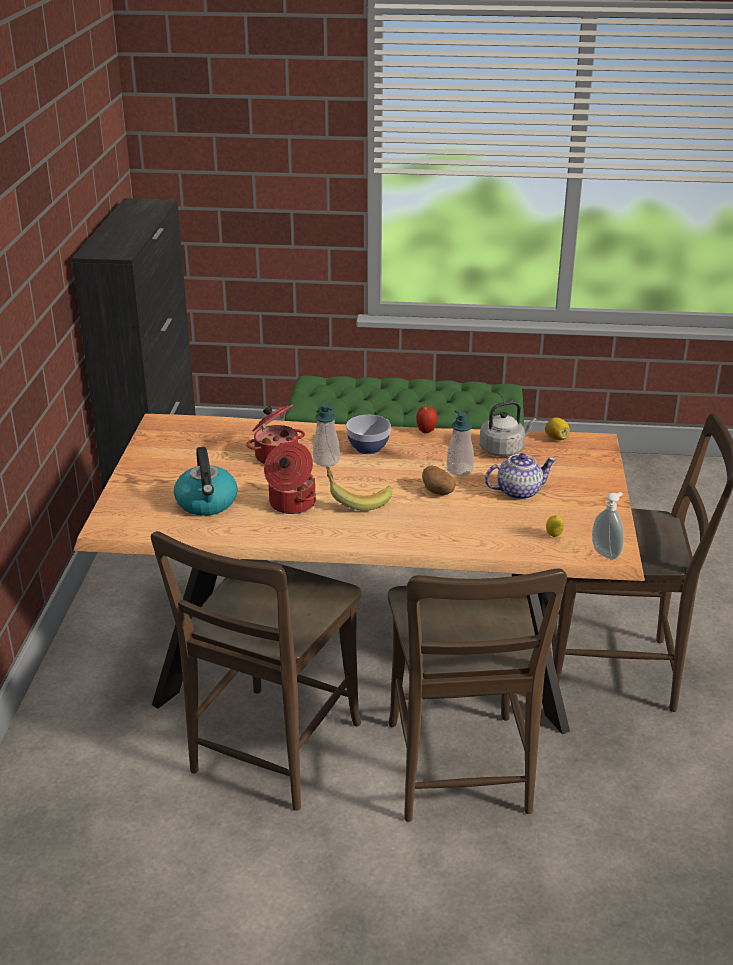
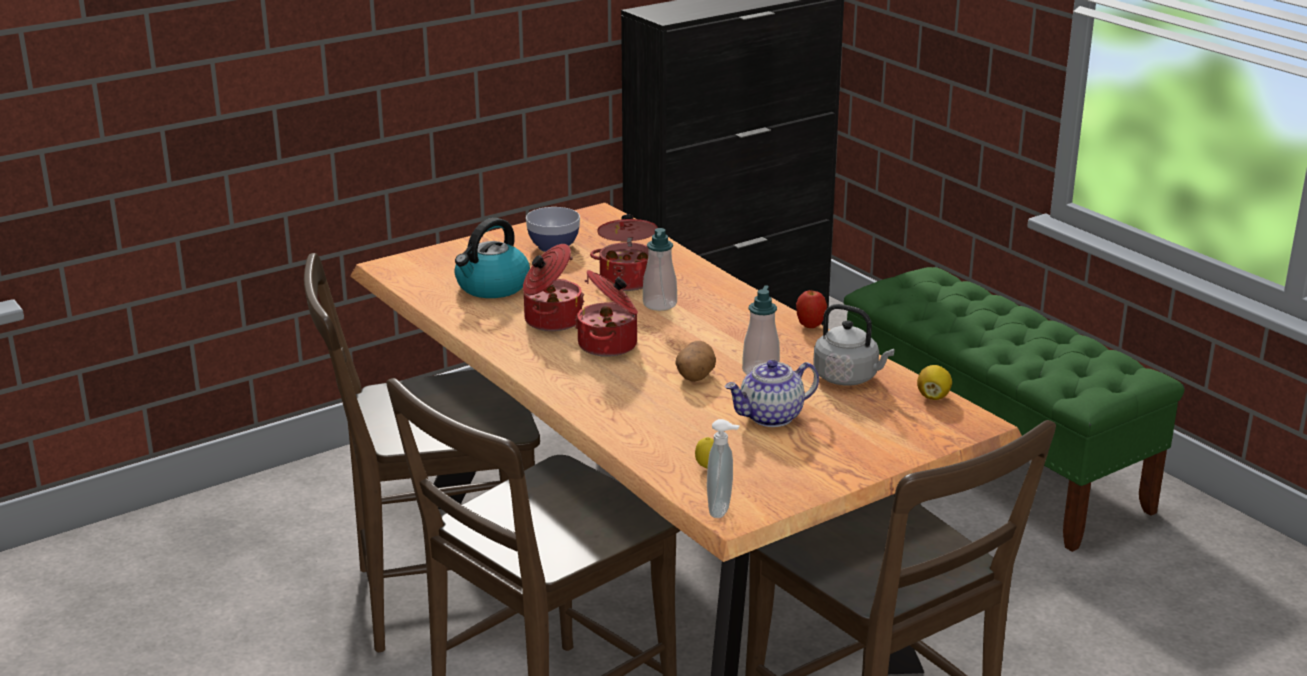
camera: 50 degrees right, 5 degrees down
(356, 500) = (609, 345): banana -> cooking pot
(368, 448) = (721, 313): bowl -> bowl (553, 246)
(519, 491) = (771, 417): teapot -> teapot turned 120 degrees clockwise

